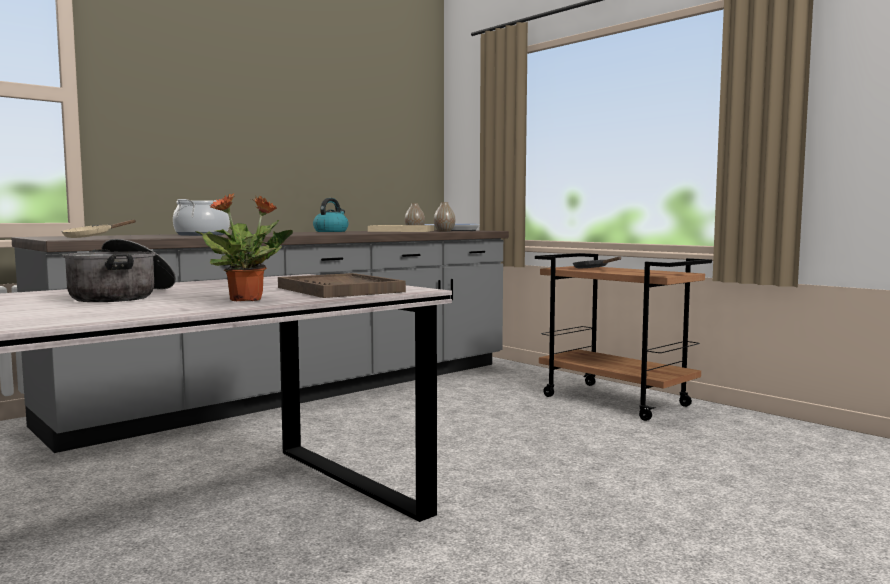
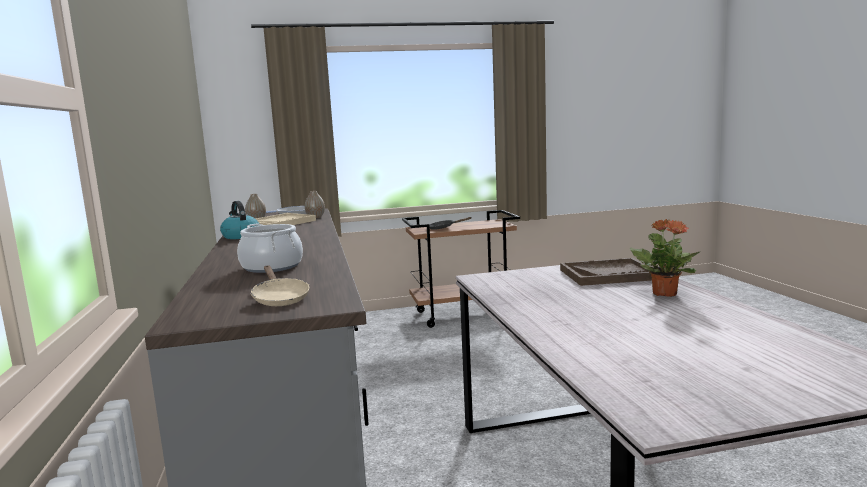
camera: 60 degrees left, 5 degrees up
(123, 296) = (617, 321): cooking pot -> none

